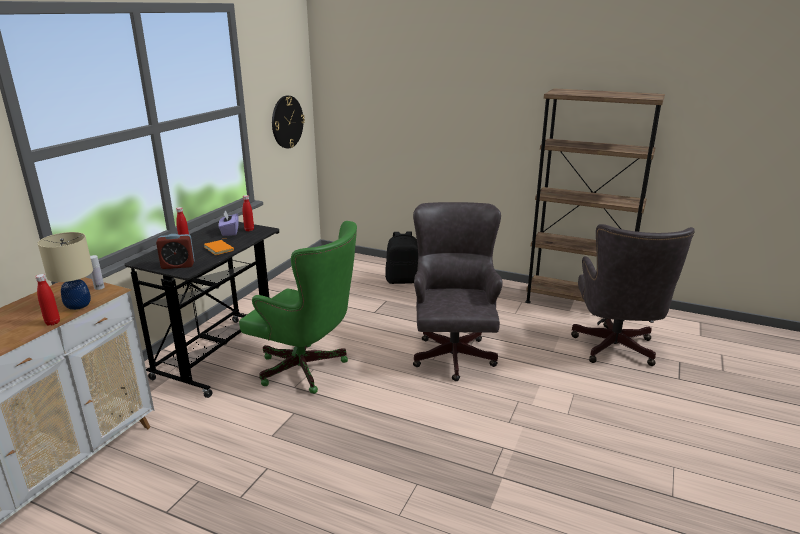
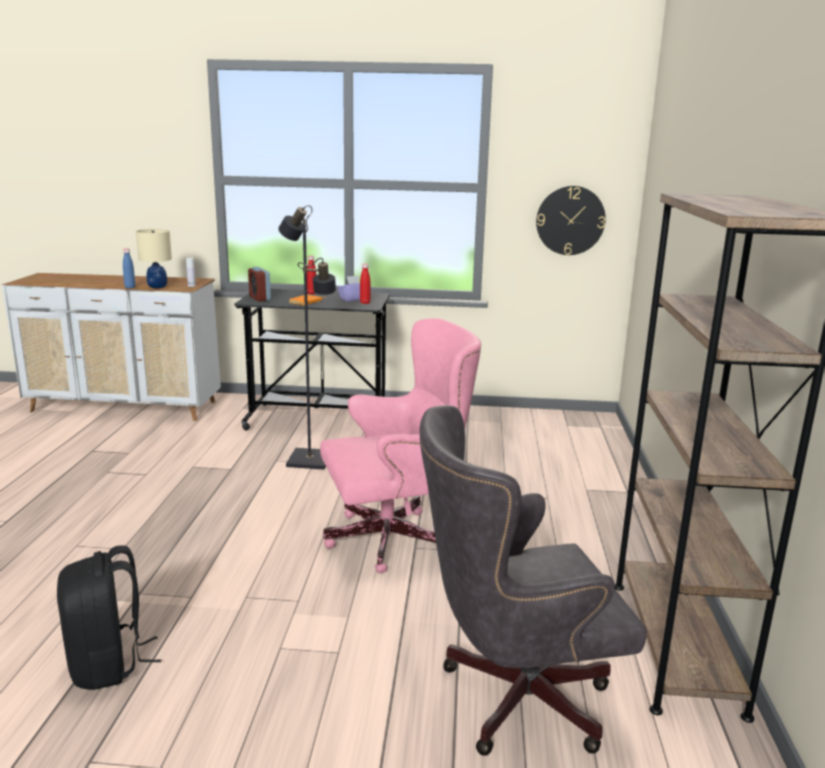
camera: 70 degrees right, 5 degrees down
(52, 322) = (130, 287): red bottle -> blue bottle
(307, 370) = (309, 460): green office chair -> black floor lamp
(403, 280) = (577, 476): black backpack -> black backpack (108, 664)
(453, 354) = (395, 538): grey office chair -> pink office chair

